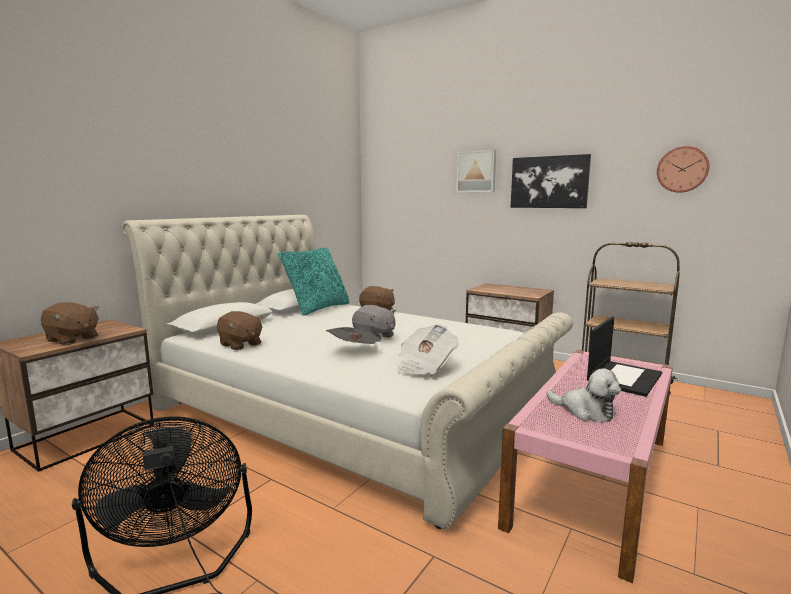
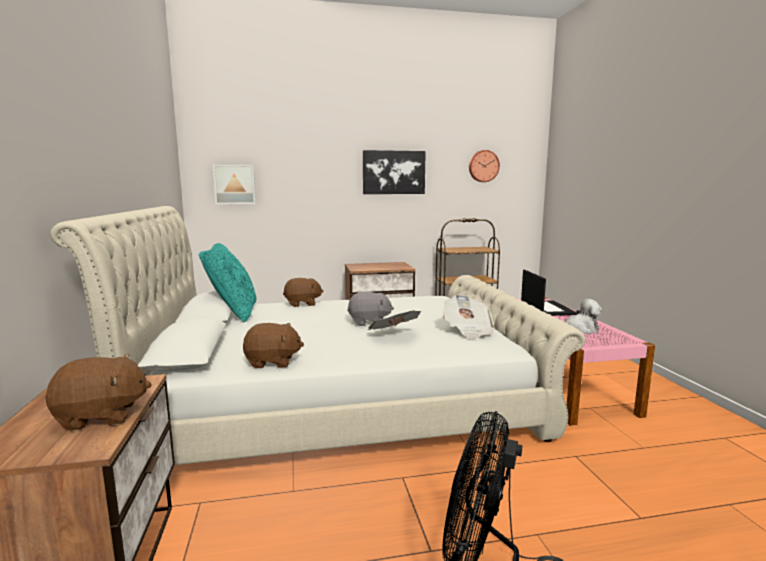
camera: 45 degrees left, 0 degrees up
(476, 171) = (326, 161): picture -> picture (234, 184)

